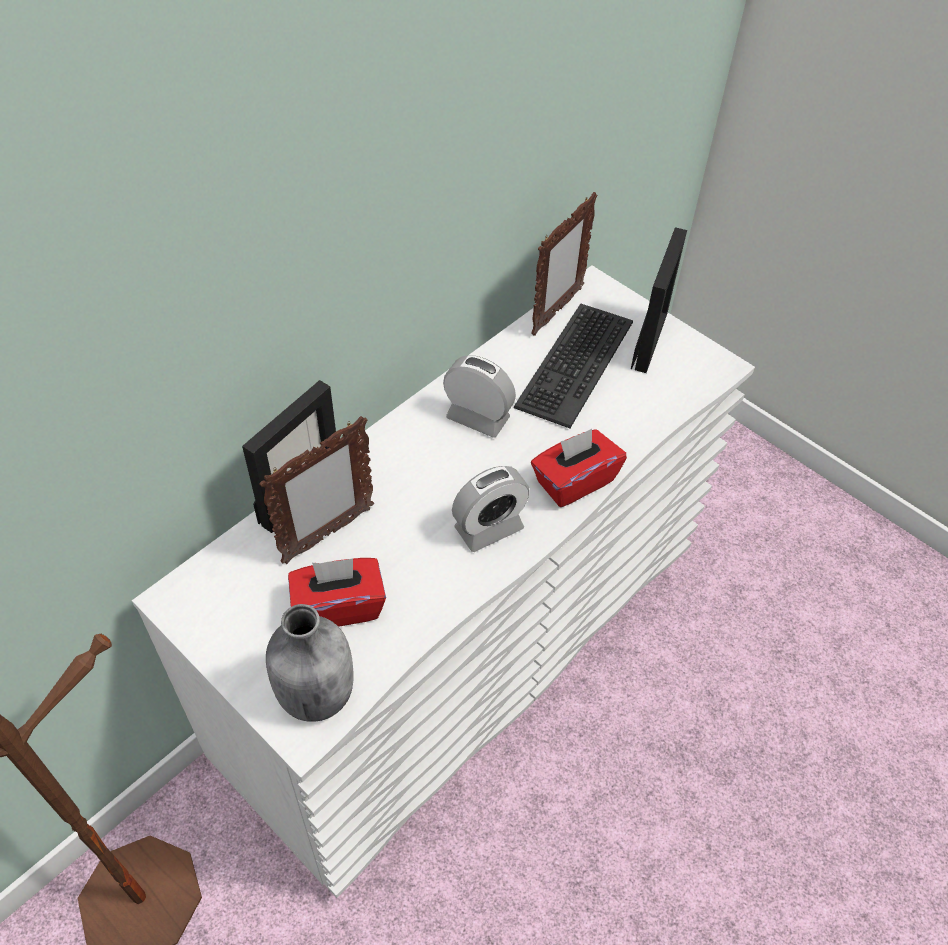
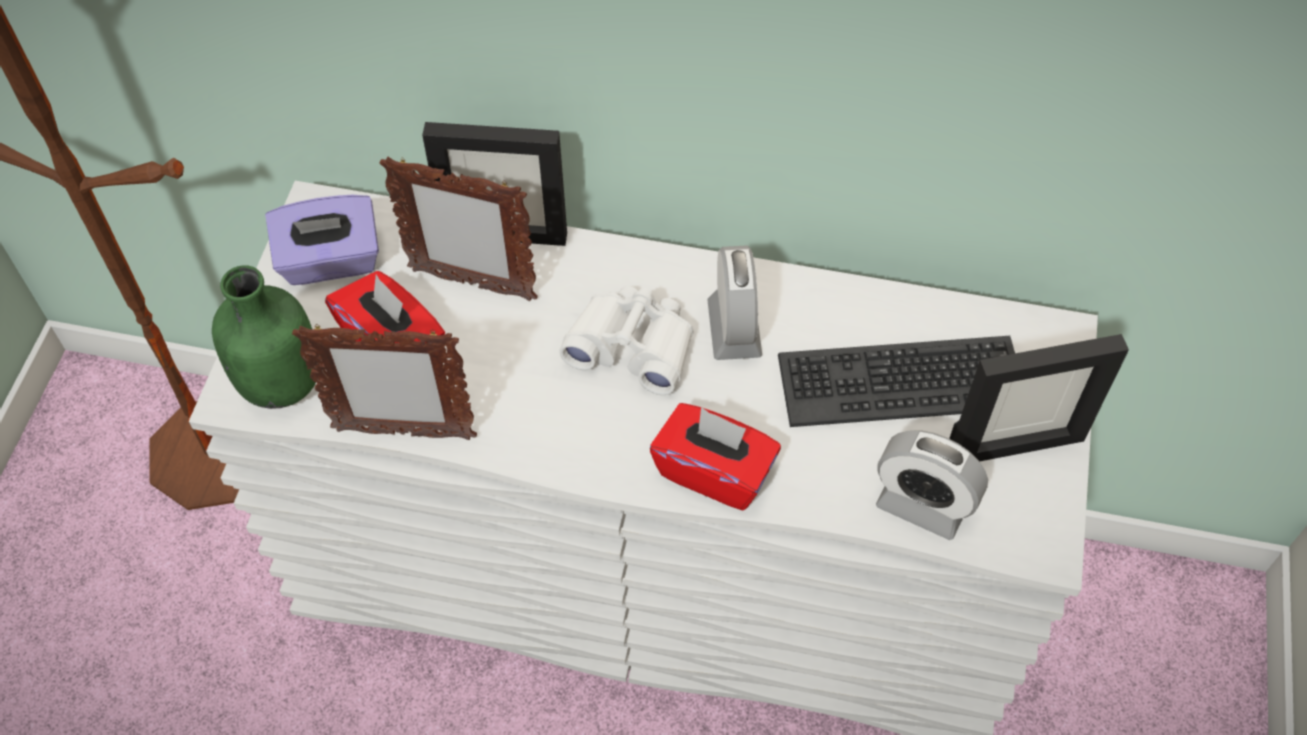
camera: 60 degrees right, 5 degrees up
(232, 611) = (330, 262): none -> purple tissue box
(315, 693) = (282, 381): grey bottle -> green bottle
(451, 474) = (632, 347): none -> white binoculars
(489, 528) = (584, 422): alarm clock -> alarm clock (922, 505)
(556, 311) = (975, 319): picture frame -> picture frame (403, 433)

